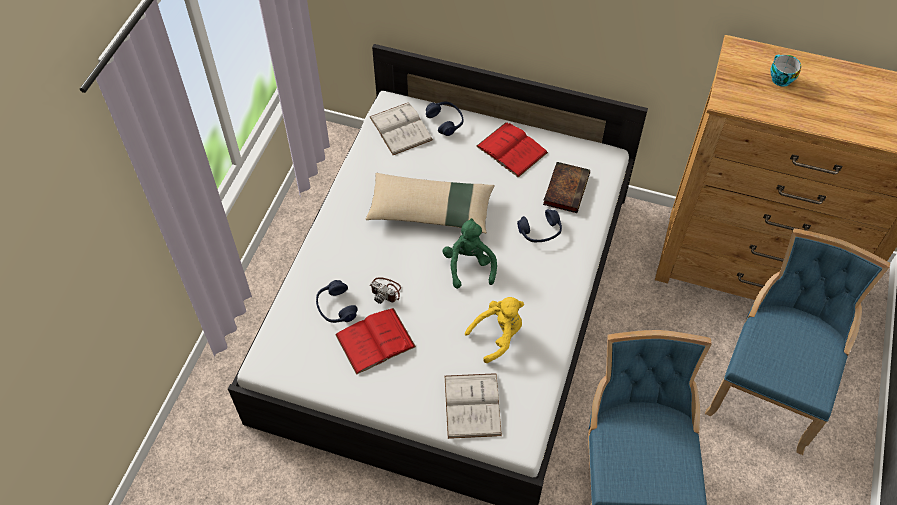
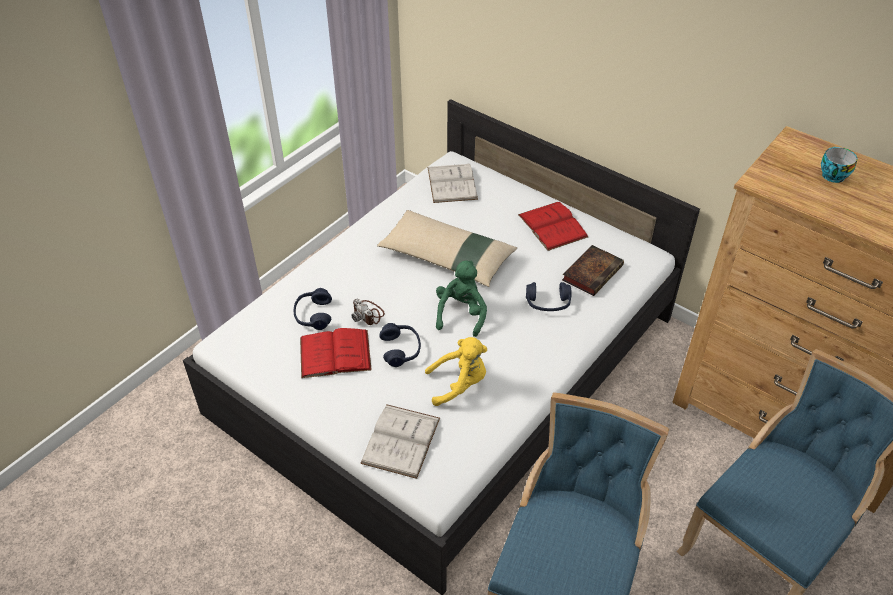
camera: 20 degrees right, 10 degrees down
(445, 121) = (498, 188): blue headphones -> blue headphones (401, 349)

